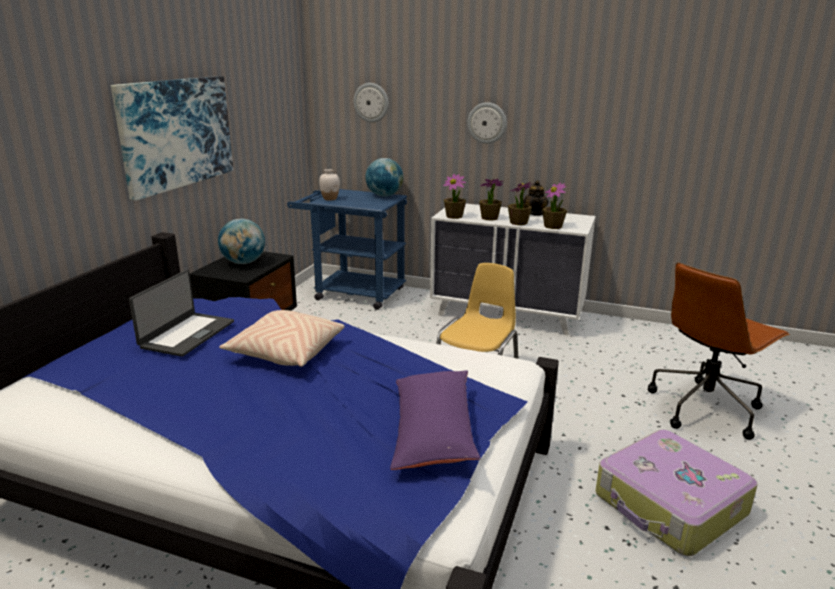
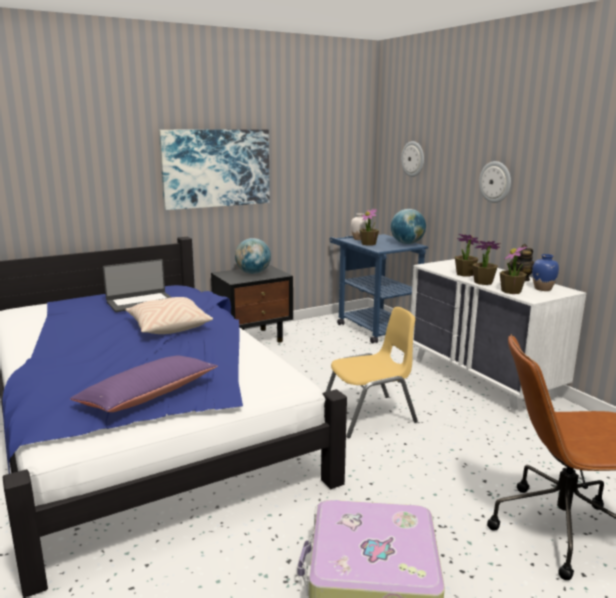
camera: 40 degrees right, 5 degrees down
(454, 216) = (435, 267): potted plant -> potted plant (368, 244)
(566, 219) = (543, 289): none -> blue vase

